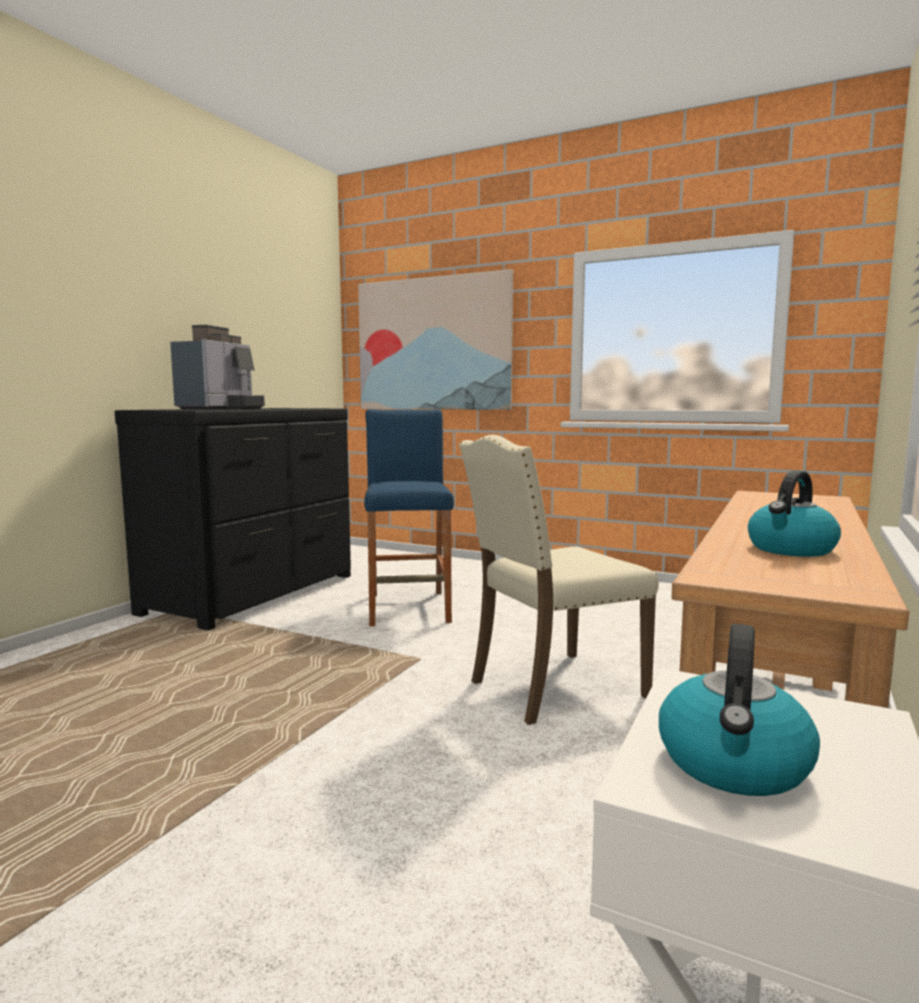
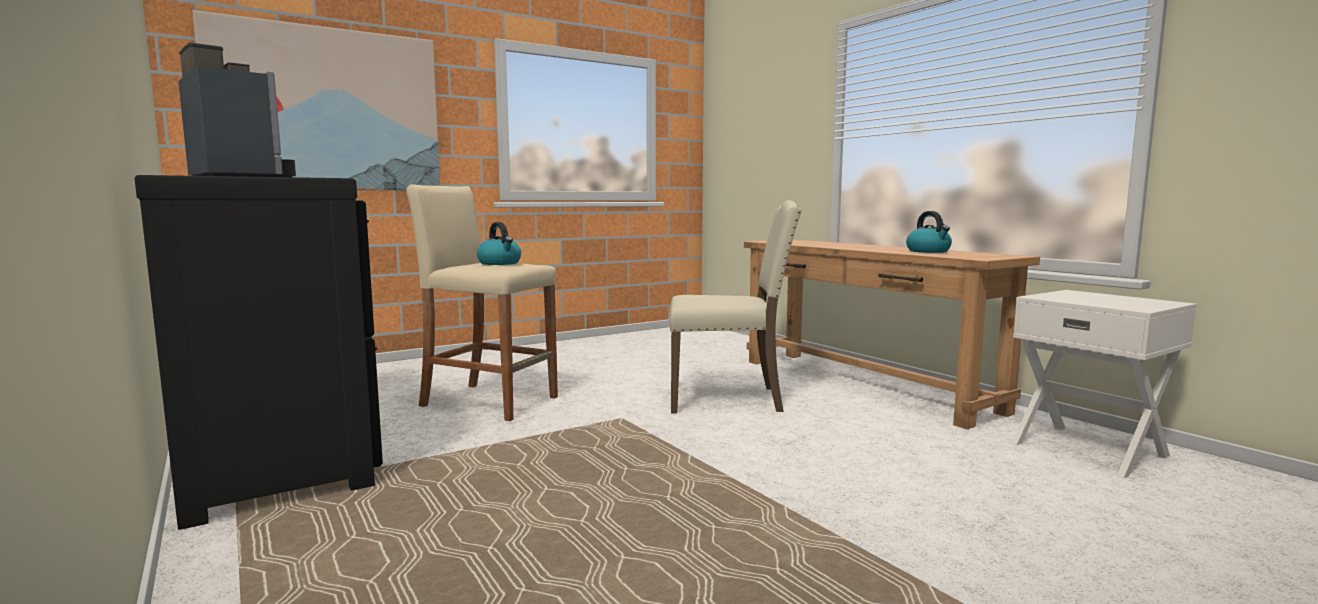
camera: 60 degrees left, 0 degrees up
(409, 608) = (490, 401): blue stool -> beige stool
(552, 688) = (728, 399): beige chair -> beige chair turned 90 degrees counterclockwise
(734, 765) = (1118, 302): kettle -> kettle (500, 263)

